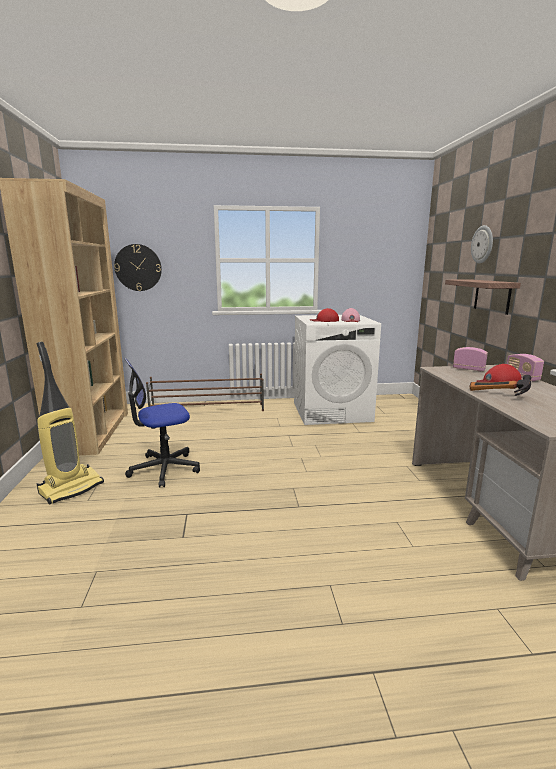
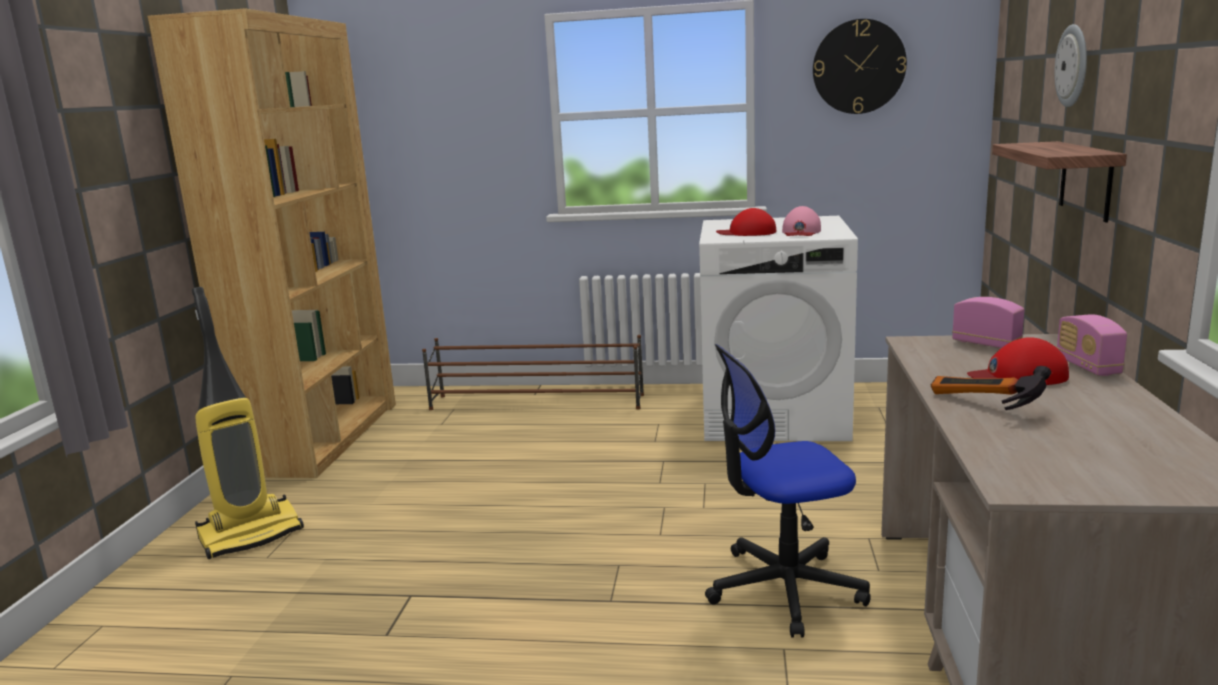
camera: 15 degrees right, 0 degrees up
(138, 267) = (414, 138): wall clock -> wall clock (858, 67)
(164, 469) = (410, 511): office chair -> office chair (784, 588)

